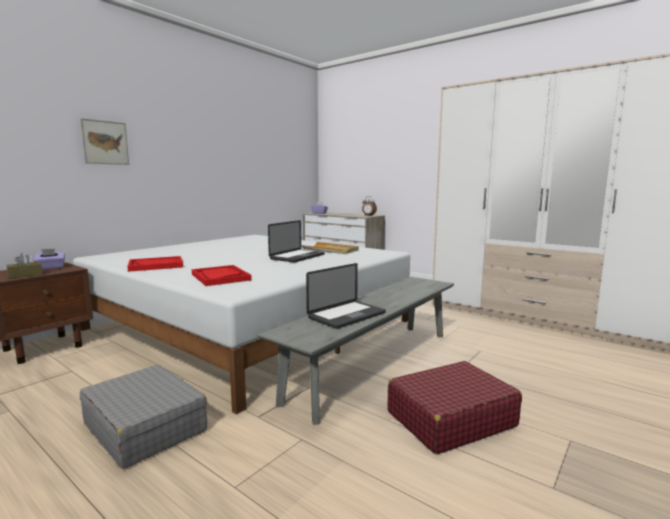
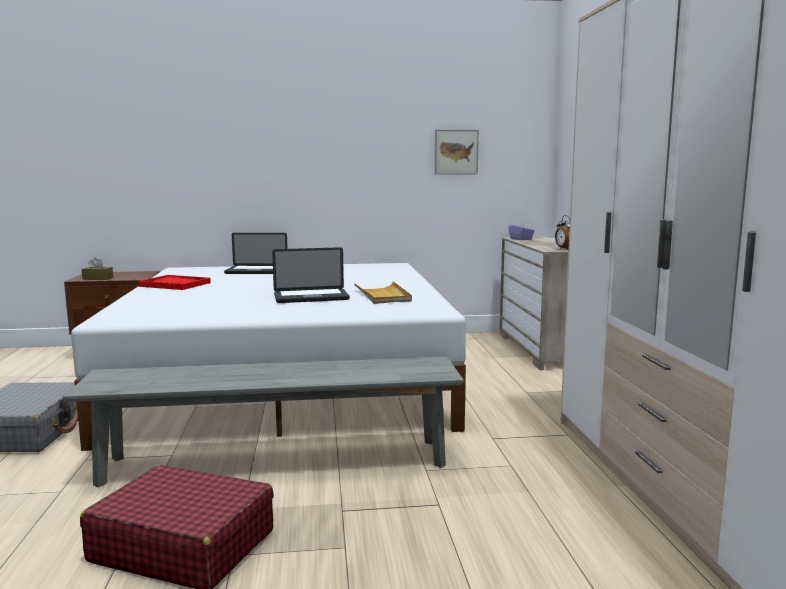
camera: 45 degrees right, 0 degrees up
(50, 268) = (132, 275): purple tissue box -> none
(105, 142) = (207, 145): picture -> picture (456, 152)
(220, 277) = (161, 305): red tray -> none
(347, 315) = (201, 377): laptop -> laptop (256, 271)

